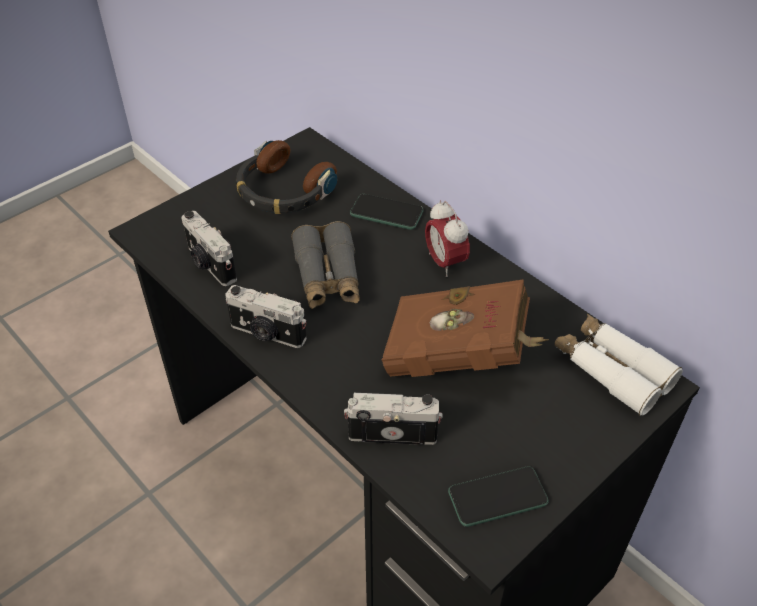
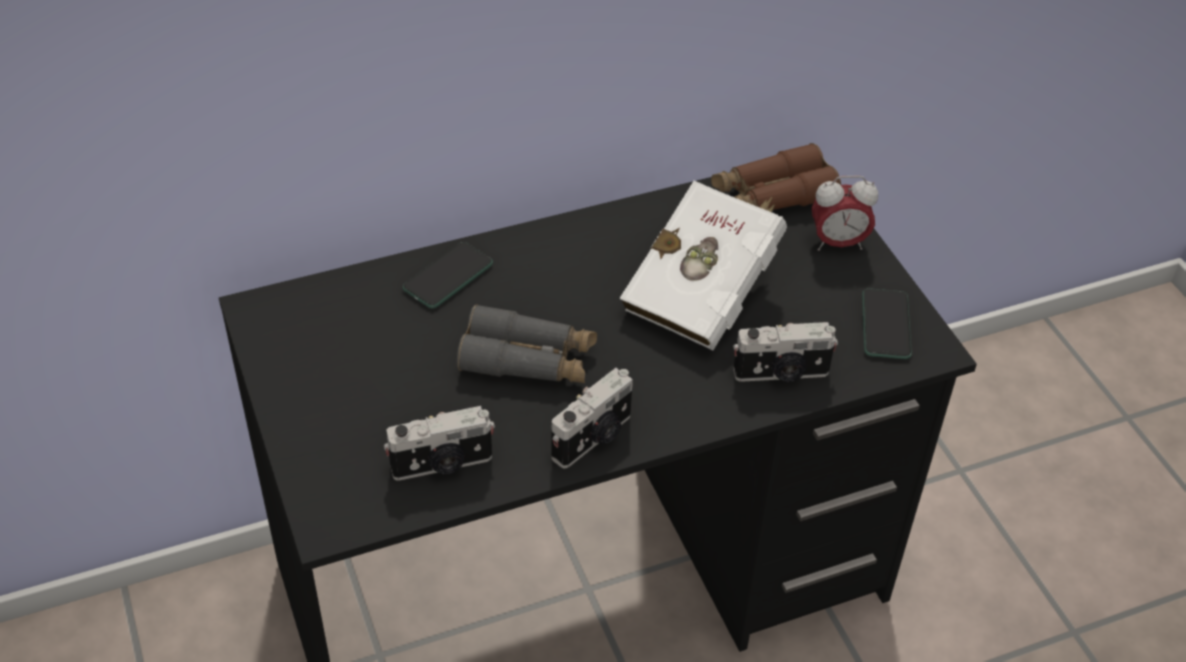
camera: 70 degrees left, 0 degrees up
(283, 191) = (341, 358): headphones -> none
(392, 432) = (781, 374): camera -> camera turned 120 degrees counterclockwise
(445, 263) = (562, 256): alarm clock -> alarm clock (838, 243)
(460, 357) = (706, 291): brown book -> white book
(612, 370) = (772, 195): white binoculars -> brown binoculars

